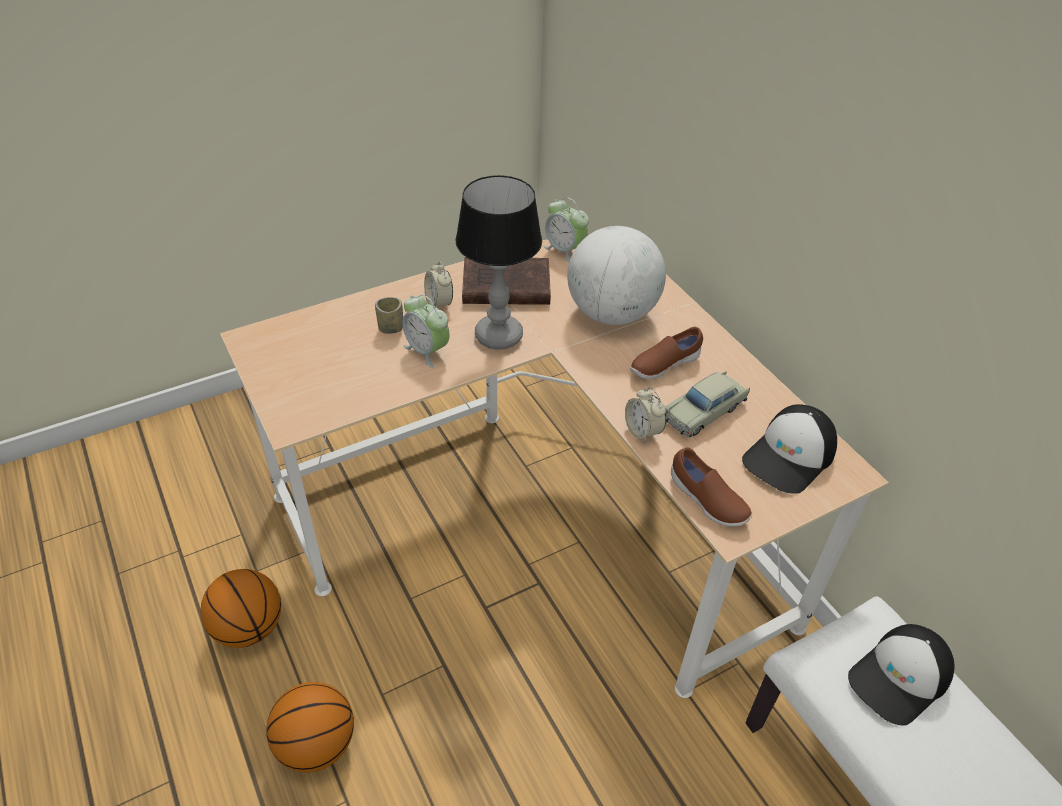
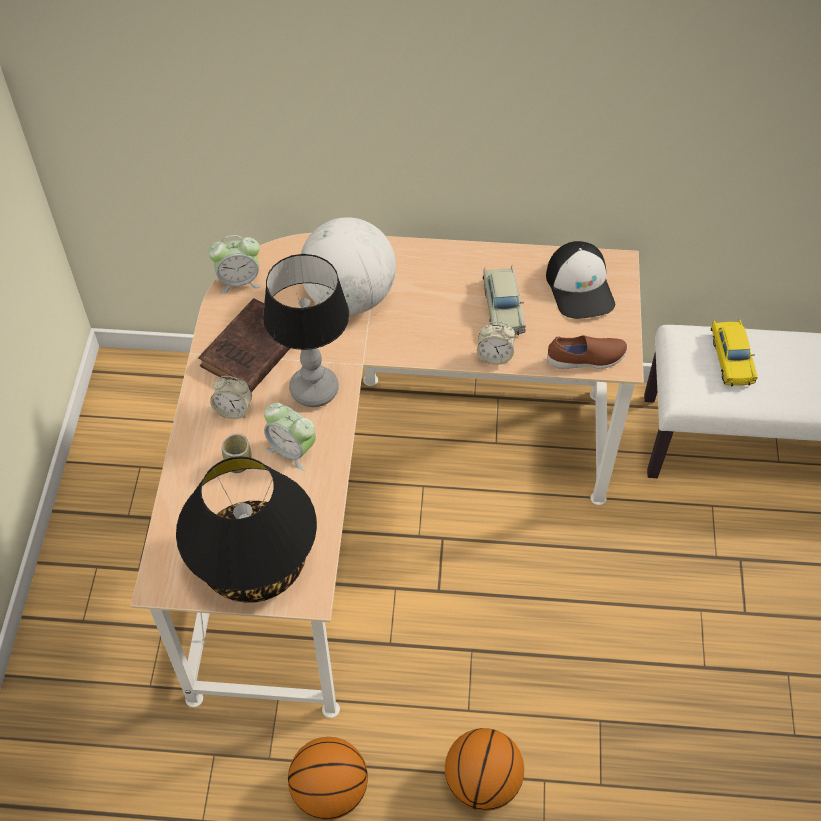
camera: 55 degrees left, 10 degrees up
(302, 379) = (255, 562): none -> black table lamp
(427, 351) = (292, 450): alarm clock -> alarm clock turned 45 degrees clockwise
(663, 365) = (436, 301): brown shoe -> none
(900, 678) = (731, 358): cap -> yellow toy car

